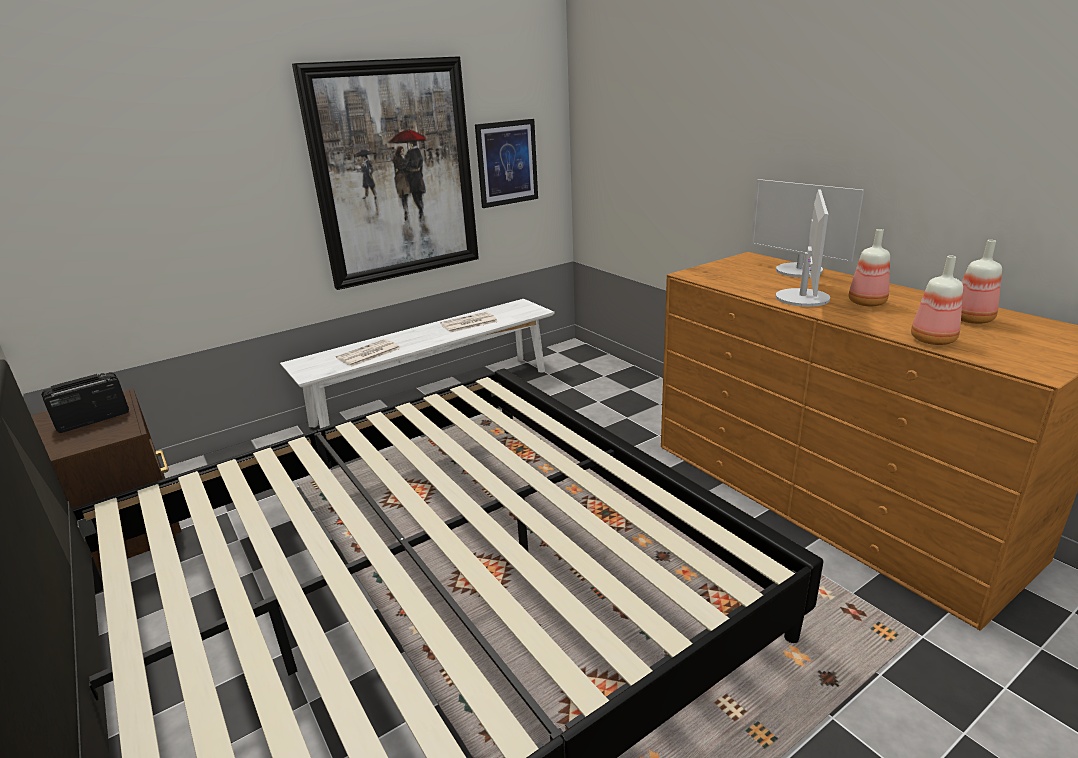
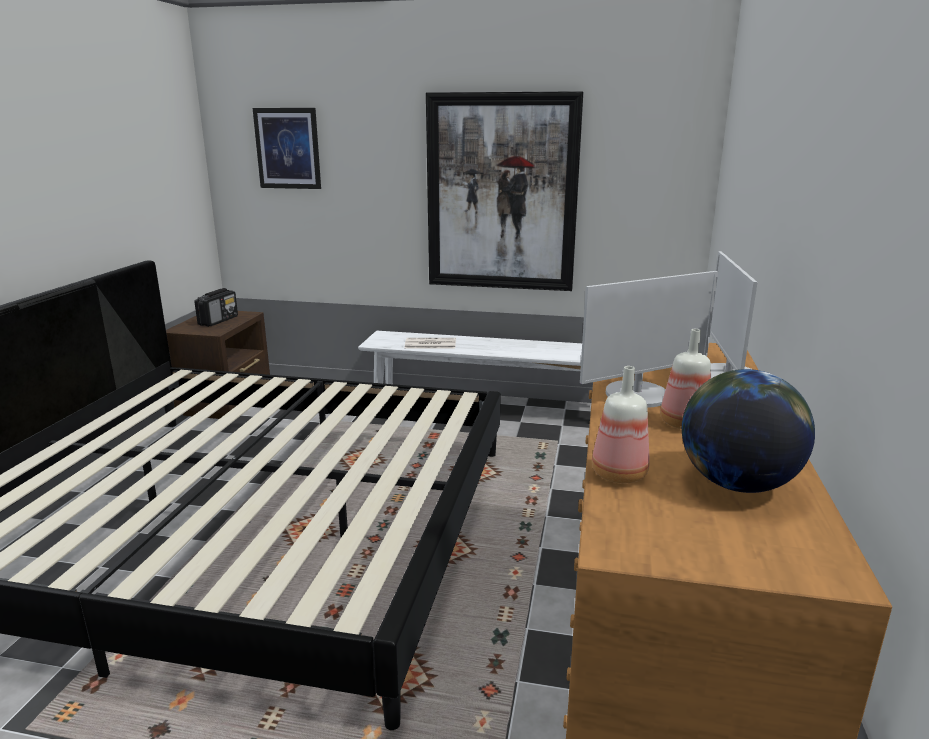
camera: 45 degrees right, 5 degrees down
(92, 420) = (218, 320): radio -> radio turned 105 degrees clockwise
(468, 323) = (536, 349): newspaper -> none
(507, 163) = (626, 201): picture -> picture (288, 148)
(970, 319) = (736, 483): bottle -> globe

